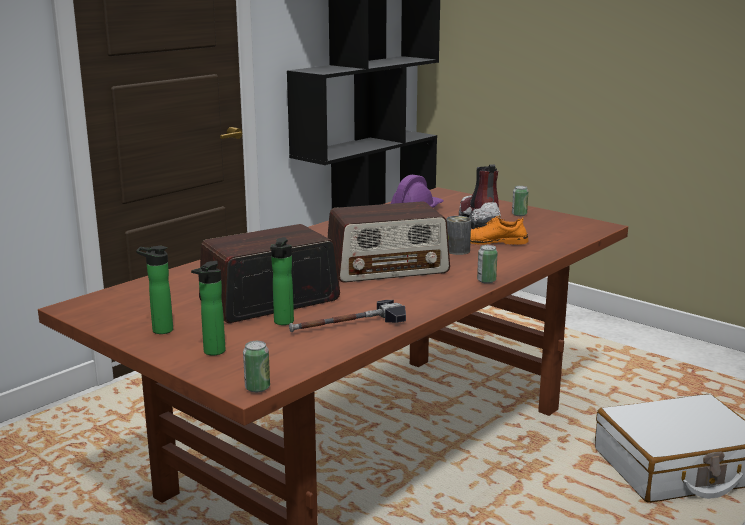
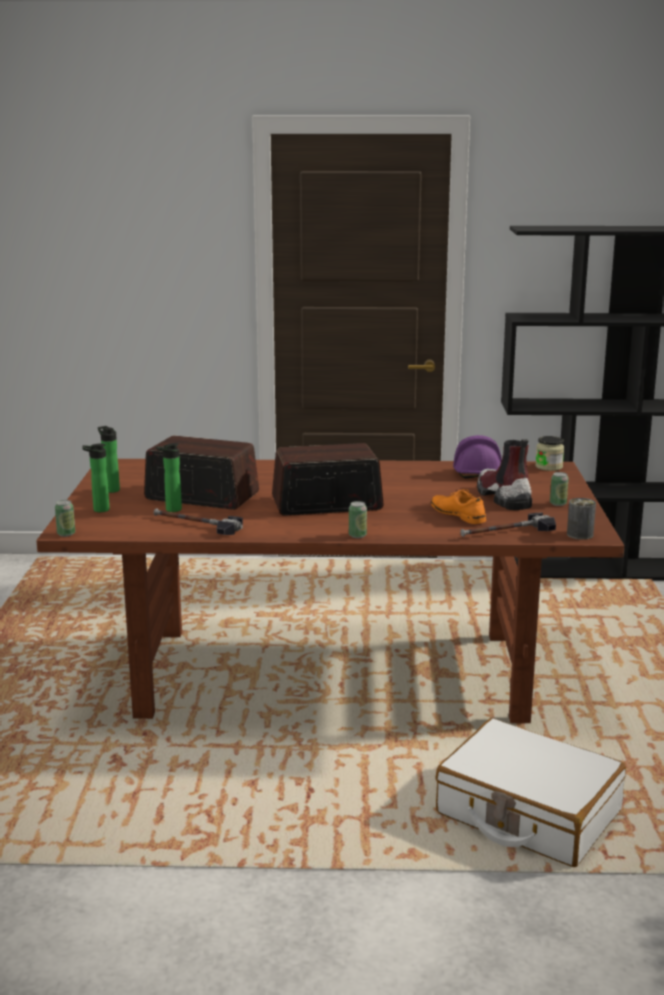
camera: 50 degrees right, 0 degrees up
(387, 268) = (326, 504): radio -> radio turned 135 degrees clockwise
(437, 194) = (549, 467): none -> jar
(457, 250) = (410, 510): can -> can (580, 534)
(478, 222) = (502, 497): boot -> boot turned 60 degrees counterclockwise
(555, 242) = (507, 532): none -> hammer

